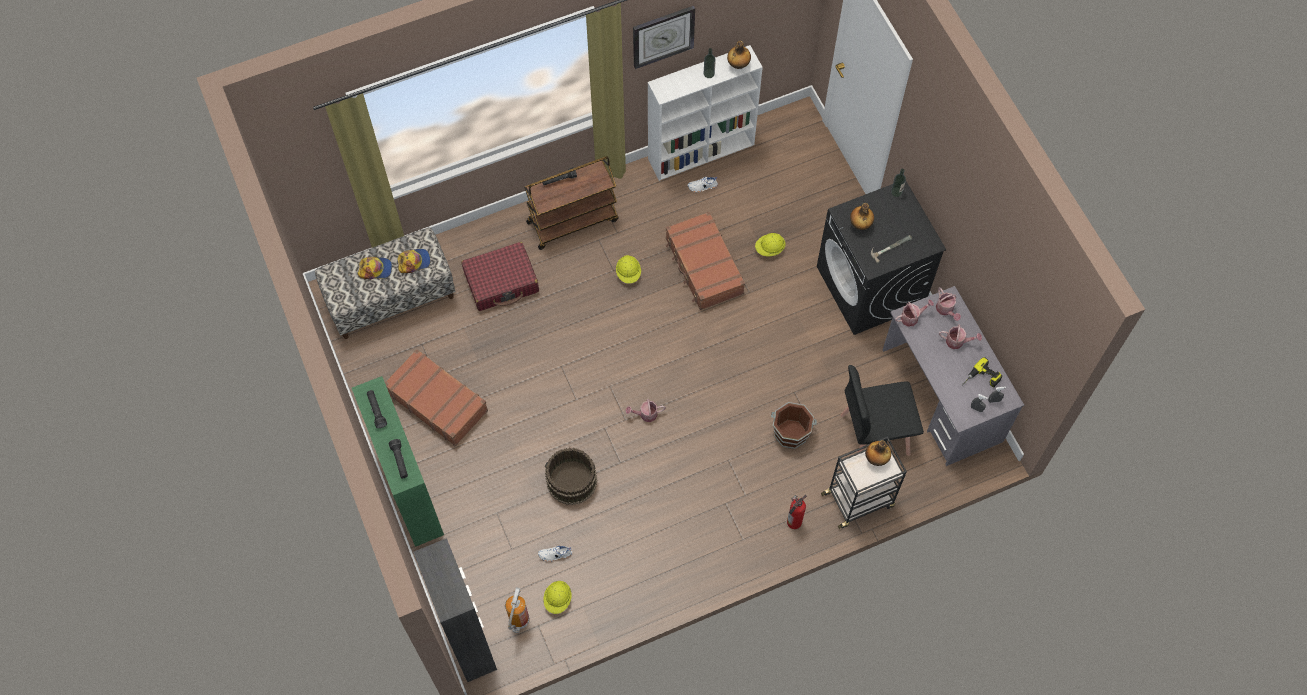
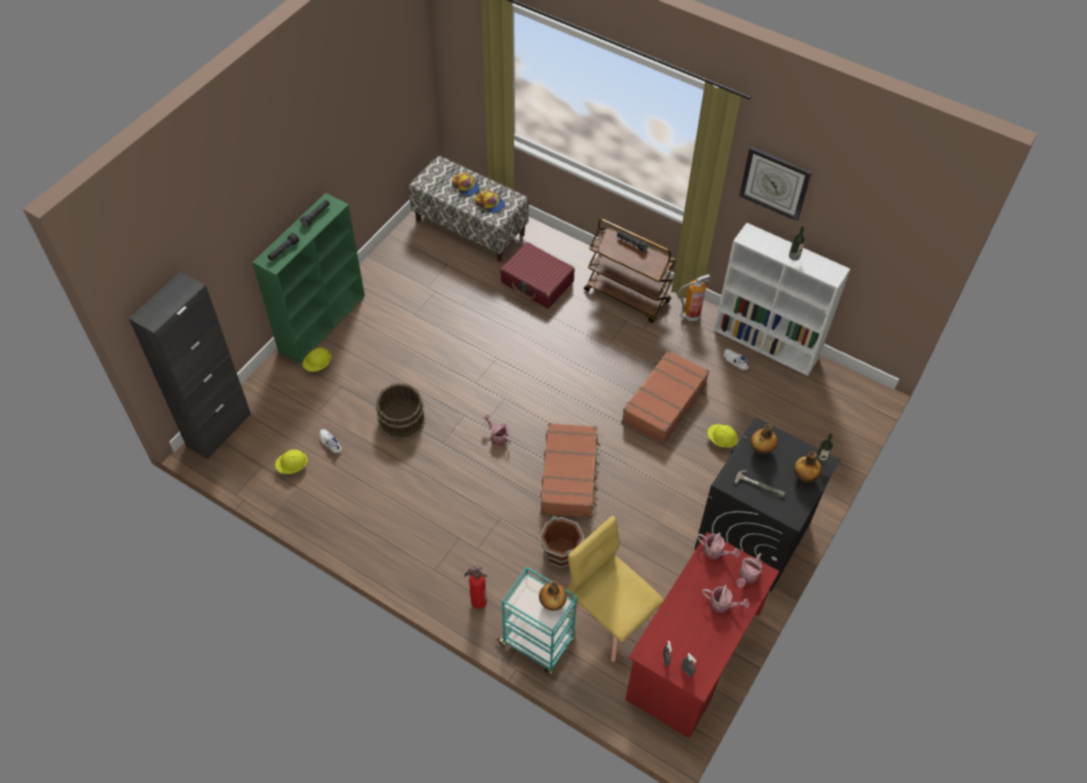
camera: 55 degrees right, 10 degrees down
(437, 401) = (407, 299): brown suitcase -> brown suitcase (569, 476)
(519, 621) = (258, 451): fire extinguisher -> fire extinguisher (690, 316)
(628, 273) = (613, 356): yellow hard hat -> yellow hard hat (318, 365)
(738, 65) = (822, 271): bottle -> bottle (804, 476)
(859, 499) = (537, 643): black cart -> turquoise cart
(874, 434) = (611, 619): black chair -> yellow chair
(941, 396) = (693, 656): grey desk -> red desk
(957, 341) = (723, 604): watering can -> watering can turned 45 degrees counterclockwise
(981, 380) = (699, 647): power drill -> none

